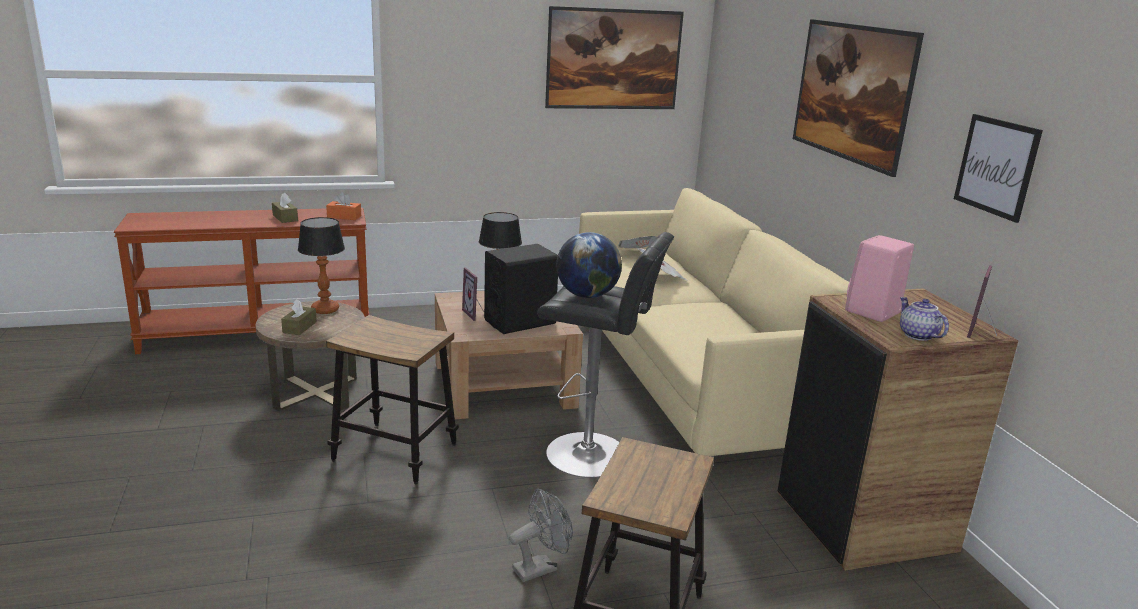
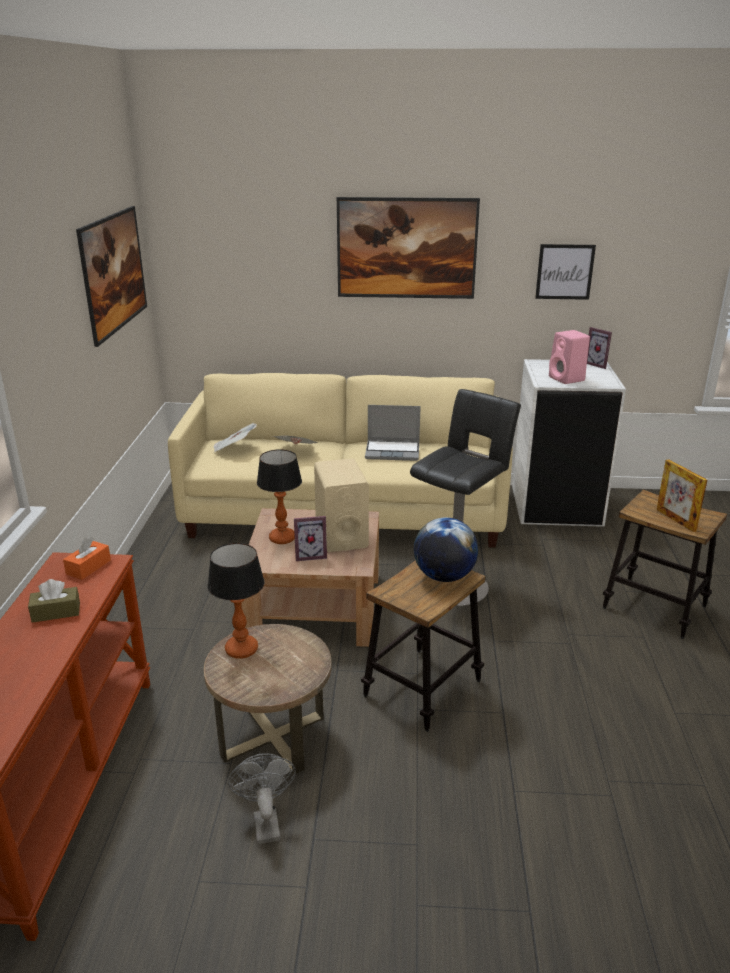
camera: 70 degrees left, 5 degrees up
(299, 327) = (287, 670): brown tissue box -> none
(520, 322) = (341, 535): black speaker -> beige speaker
(540, 567) = (598, 634): grey fan -> grey fan (265, 821)
(587, 295) = (455, 463): globe -> globe (444, 576)
(628, 481) = (675, 520): none -> picture frame
(709, 316) = (393, 451): none -> laptop
(864, 521) = (556, 506): brown cabinet -> white cabinet
(916, 335) = (603, 378): teapot -> none

